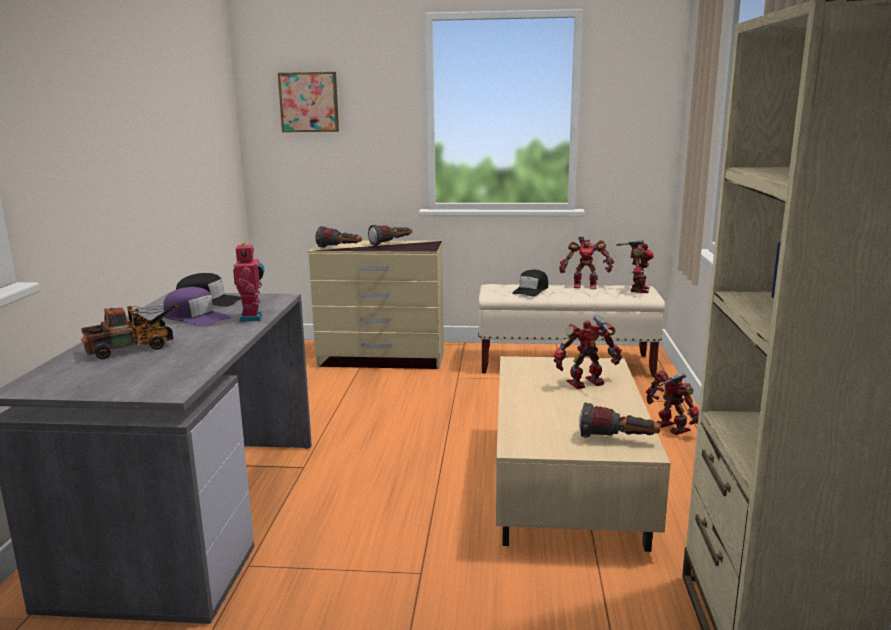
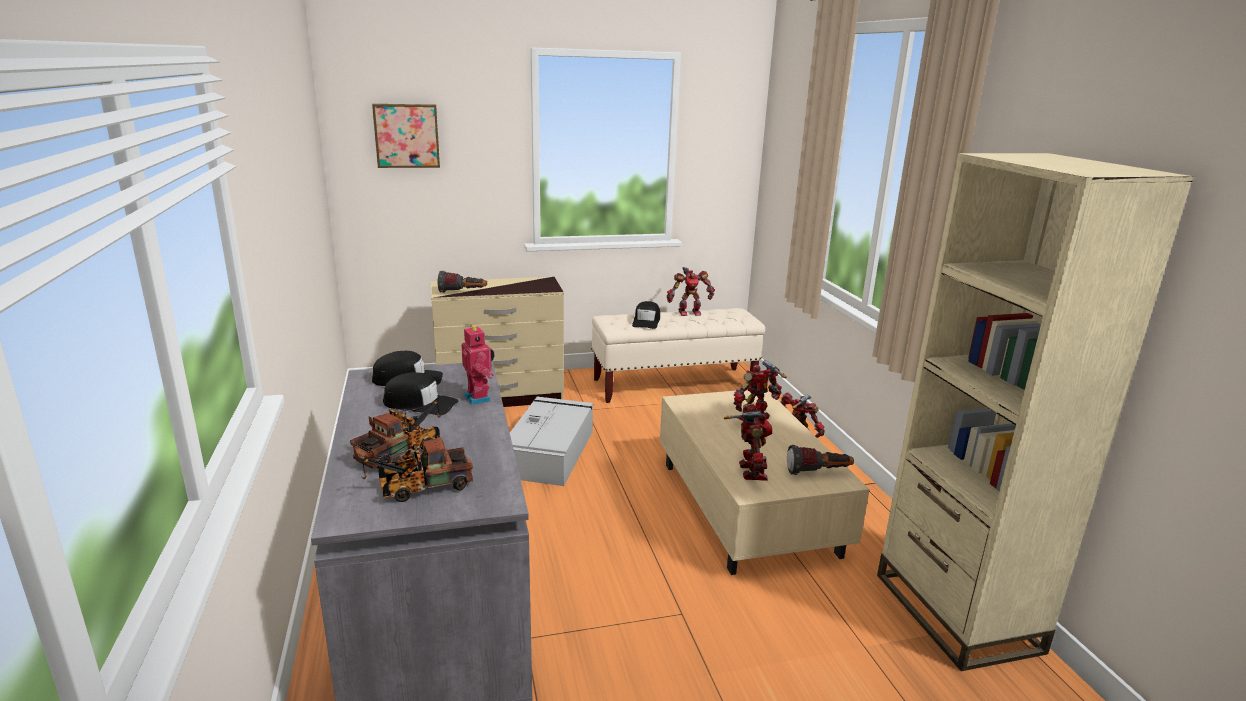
camera: 20 degrees left, 5 degrees up
(114, 374) = (419, 488): none -> toy truck
(196, 318) = (420, 404): purple cap -> black cap
(391, 243) = (509, 283): flashlight -> none
(394, 409) = (550, 452): none -> grey storage box
(637, 289) = (736, 314): toy robot -> toy robot (749, 472)

